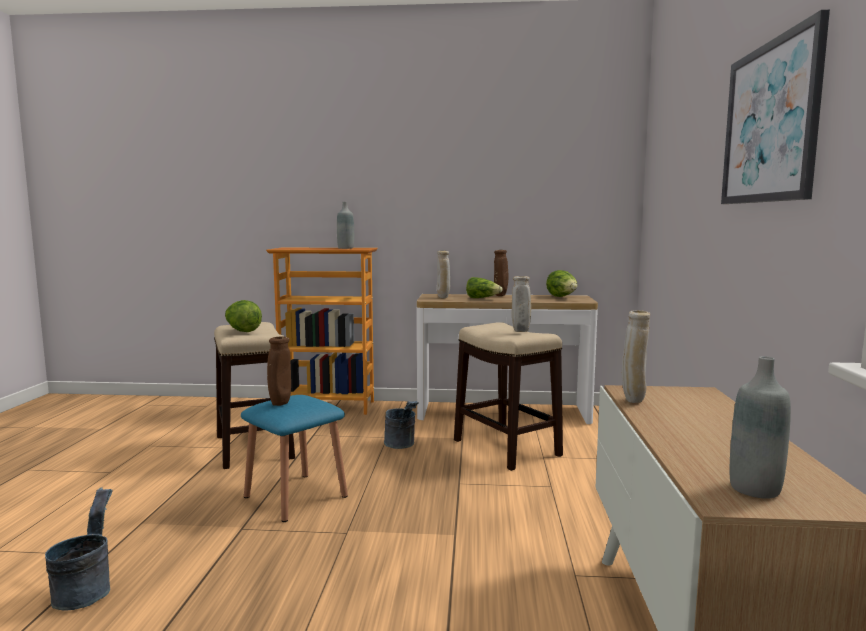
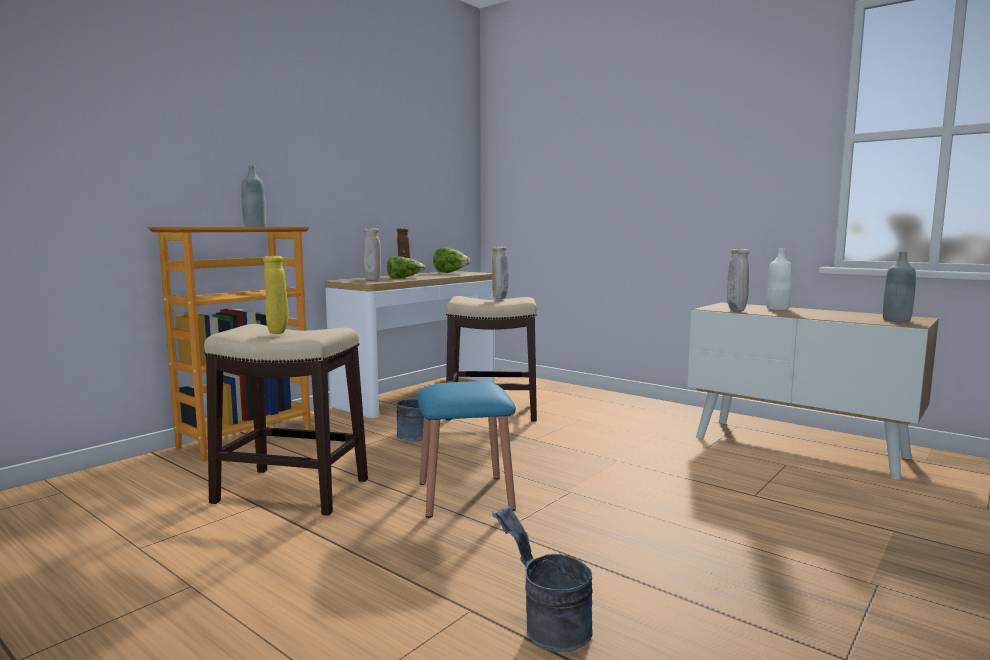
camera: 55 degrees left, 0 degrees up
(242, 331) = (278, 333): lettuce -> yellow vase
(280, 404) = (466, 390): brown vase -> none
(713, 415) = (777, 309): none -> white bottle
(769, 123) = (712, 131): picture -> none

